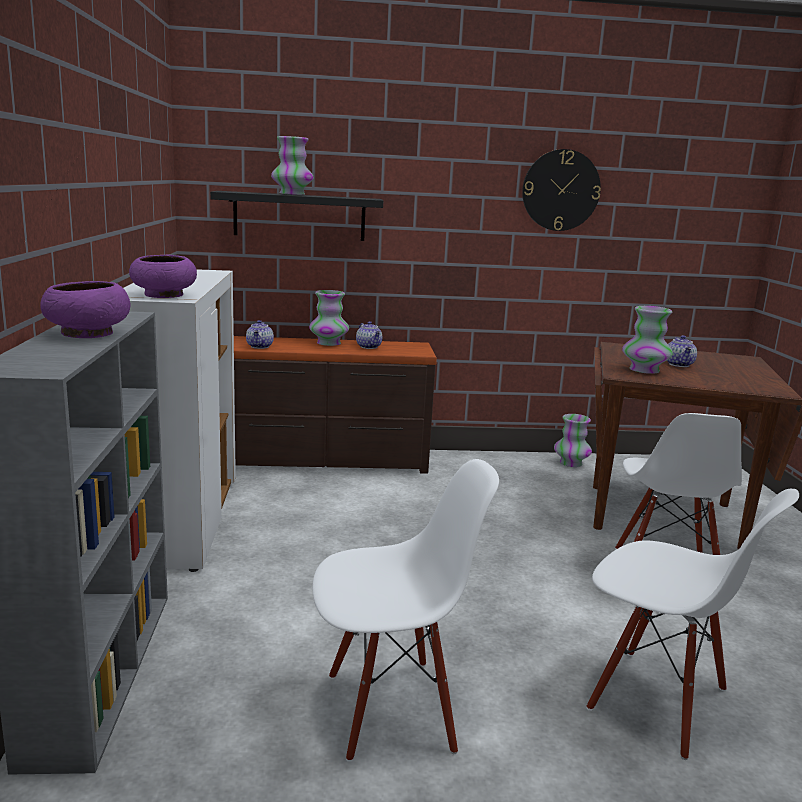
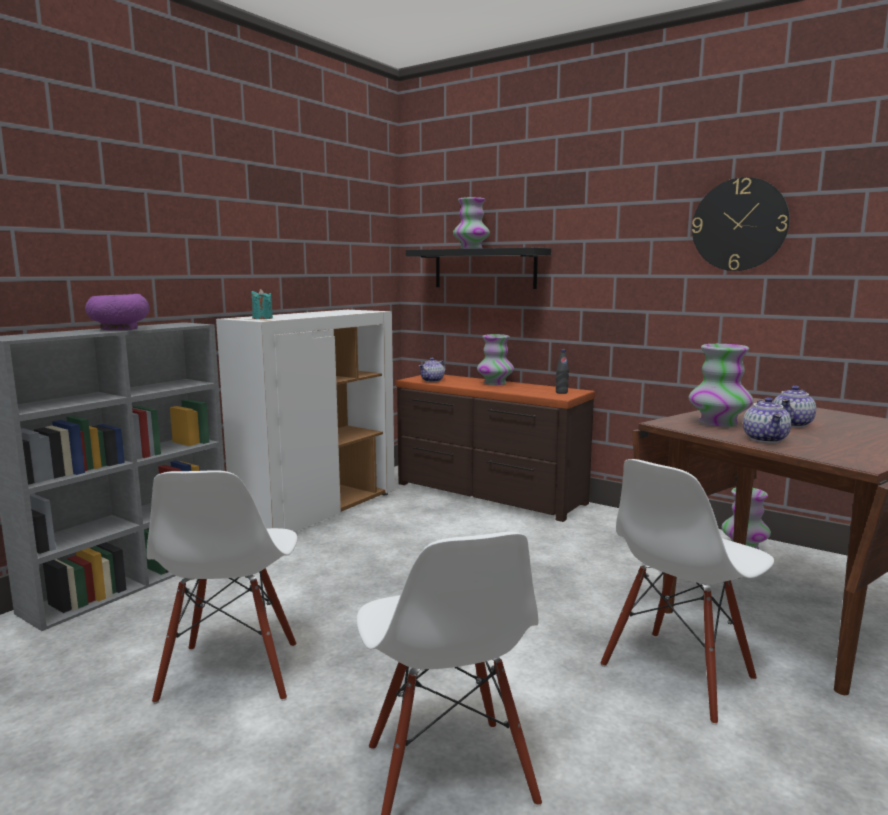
camera: 40 degrees right, 5 degrees down
(164, 295) = (262, 318): purple bowl -> turquoise candle
(369, 347) = (524, 388): teapot -> teapot (766, 439)
(391, 709) = (232, 673): white chair -> white chair turned 60 degrees clockwise
(411, 348) = (561, 392): none -> black bottle

